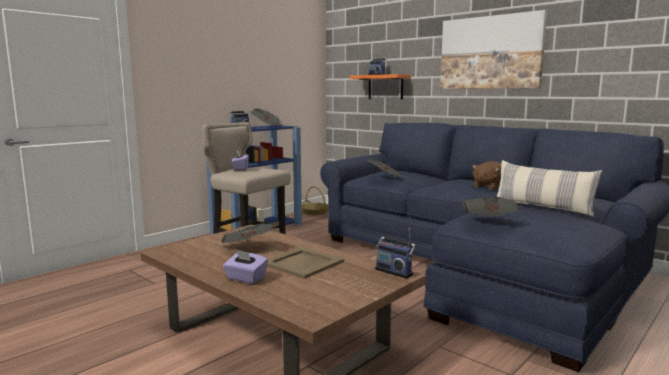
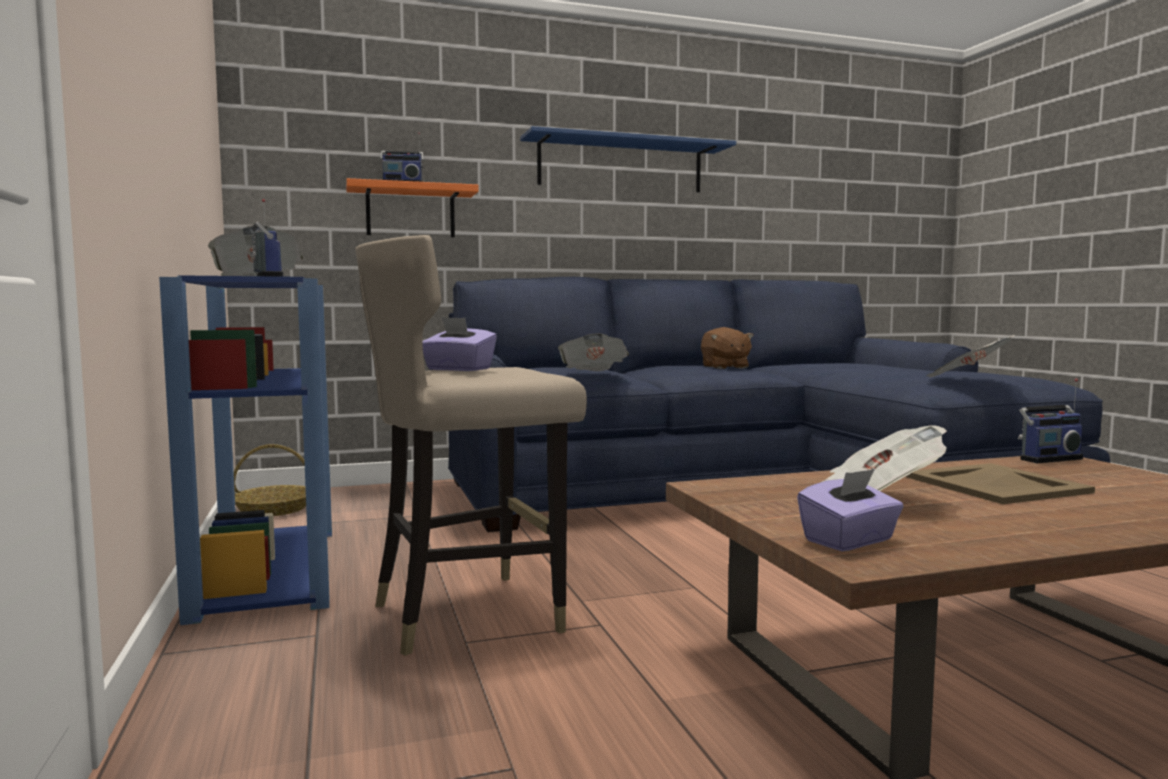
camera: 60 degrees left, 5 degrees down
(245, 278) = (1104, 520): purple tissue box -> purple tissue box (849, 541)
(490, 52) = (621, 166): picture -> blue shelf
(542, 208) = (890, 369): pillow -> none

